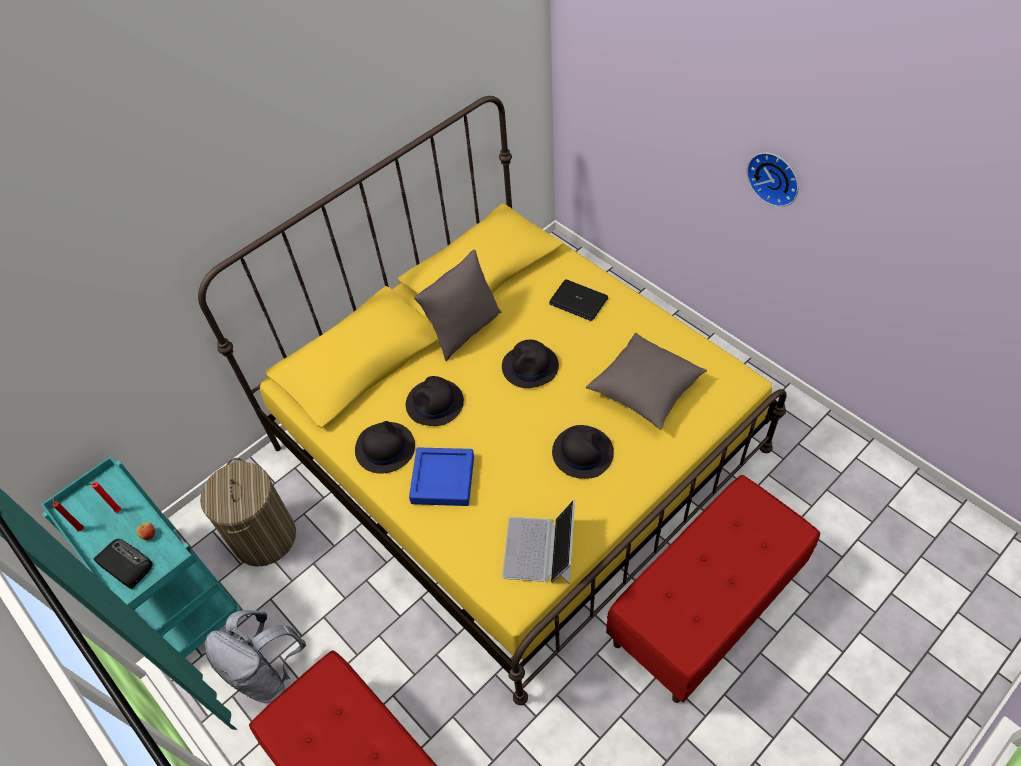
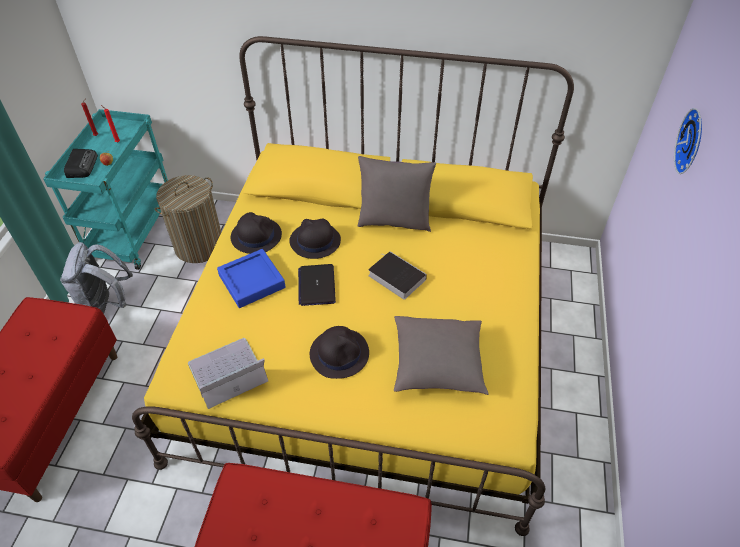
camera: 50 degrees right, 5 degrees down
(530, 366) = (395, 277): black hat -> book
(578, 301) = (487, 272): laptop -> laptop (316, 285)
(775, 177) = (703, 289): wall clock -> wall clock (692, 142)

